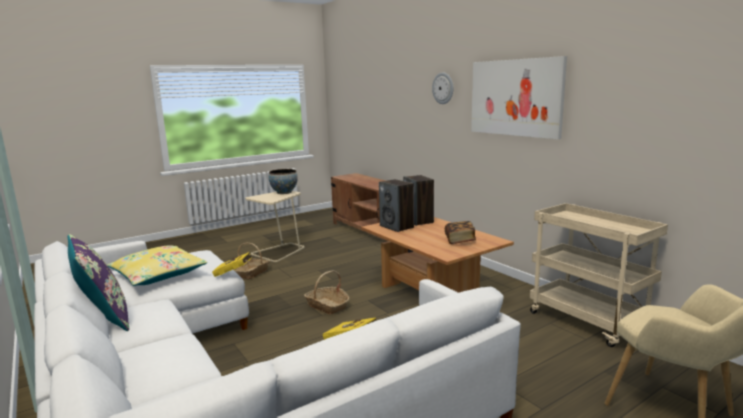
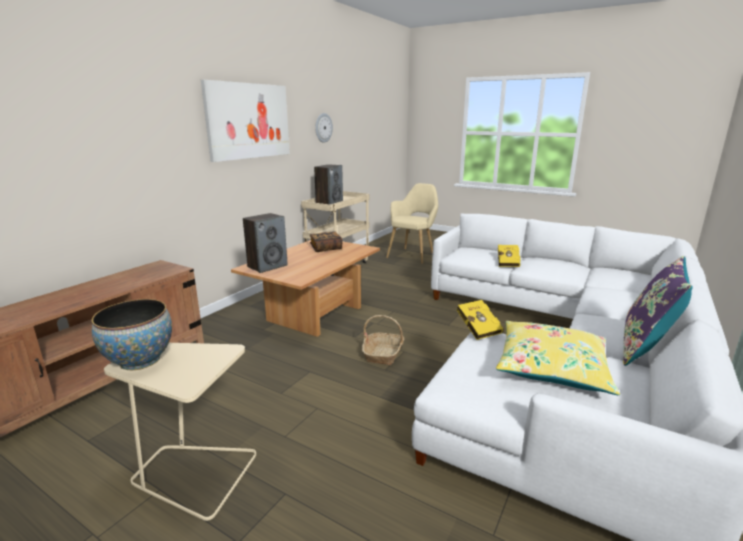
camera: 115 degrees left, 5 degrees up
(251, 273) = (317, 461): basket -> none
(397, 227) = (295, 271): speaker -> speaker (329, 204)
(443, 88) = (154, 110): wall clock -> wall clock (323, 127)

